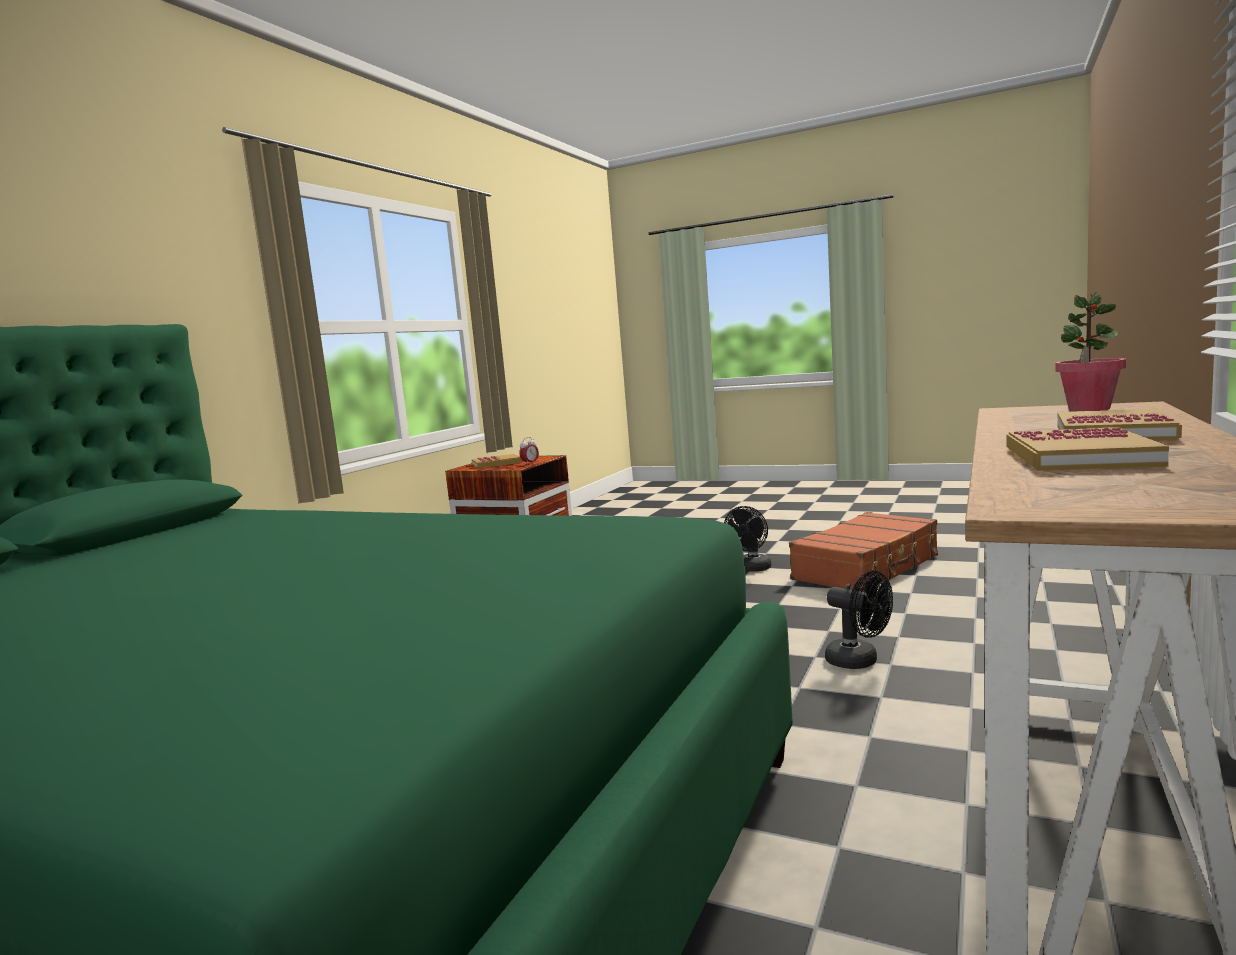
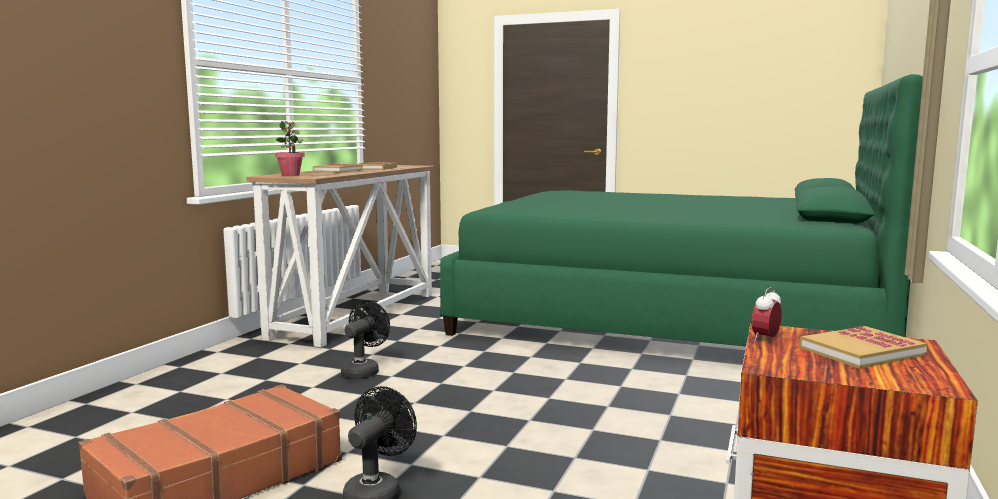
camera: 175 degrees right, 0 degrees up
(859, 662) = (363, 371): black fan -> black fan turned 75 degrees clockwise

